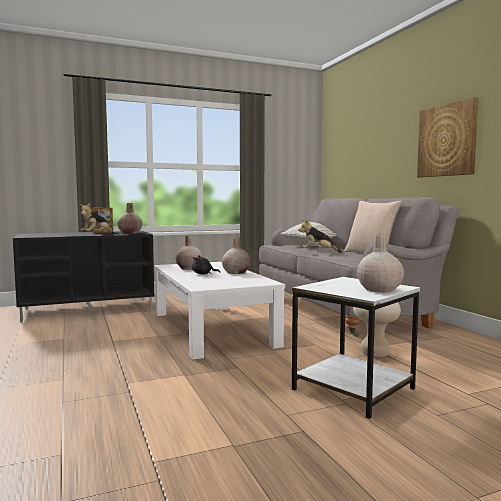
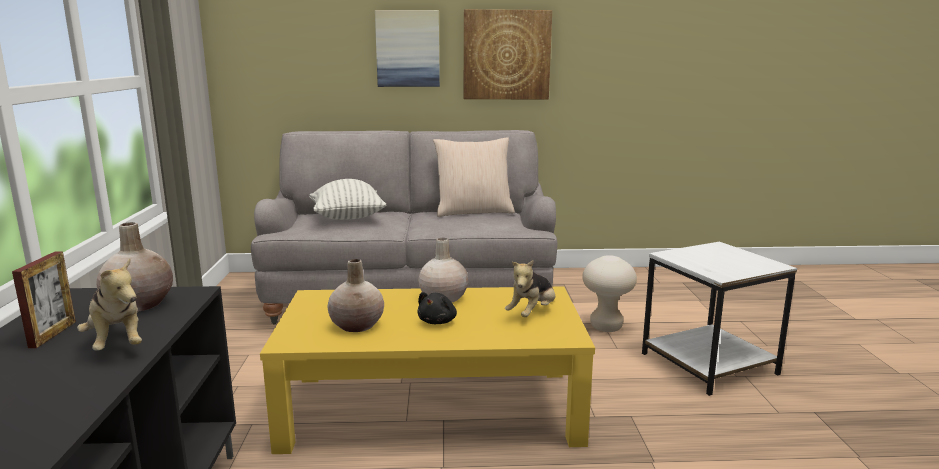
camera: 70 degrees left, 10 degrees up
(211, 328) = (433, 407): white coffee table -> yellow coffee table
(318, 252) = (437, 227): plush toy -> plush toy (532, 313)
(379, 289) = (736, 255): beige vase -> none
(393, 145) = (408, 49): none -> picture

